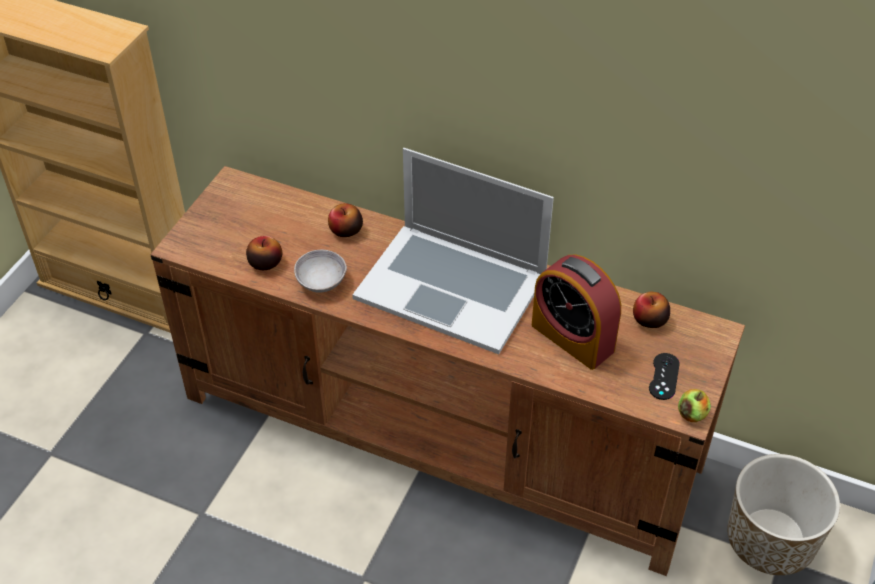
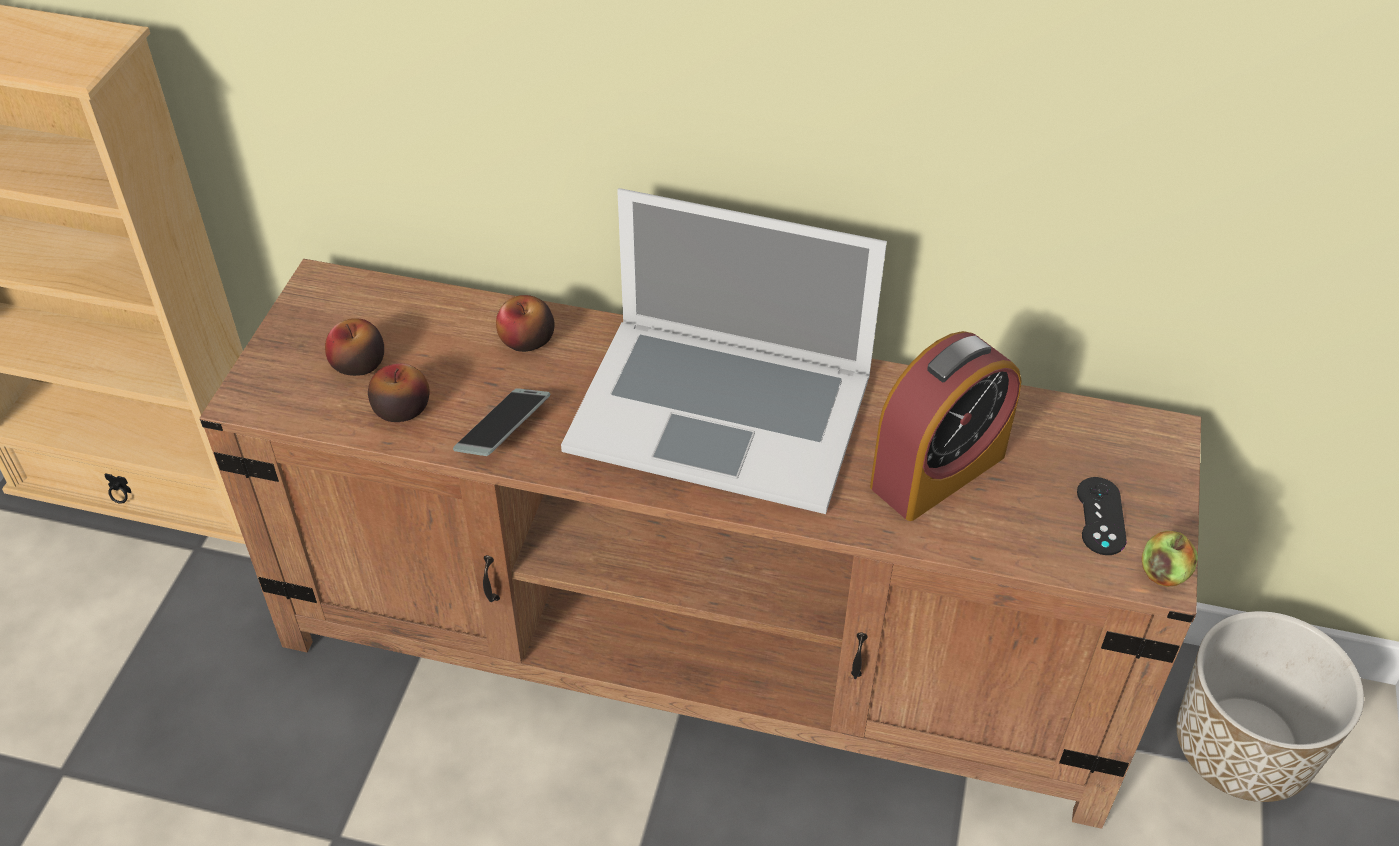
camera: 10 degrees left, 0 degrees up
(321, 282) = (503, 429): grey bowl -> phone
(572, 337) = (938, 471): alarm clock -> alarm clock turned 75 degrees counterclockwise
(649, 320) = (1051, 426): apple -> apple (358, 364)

